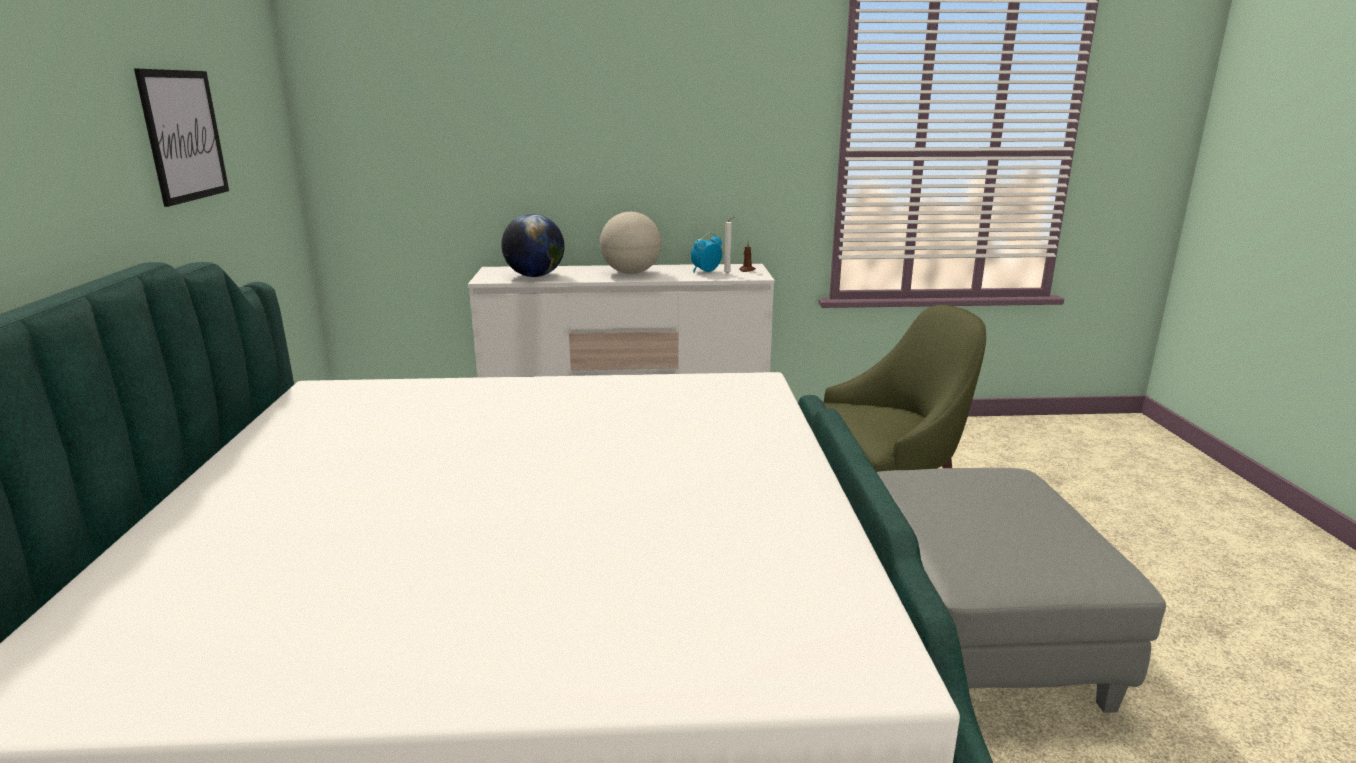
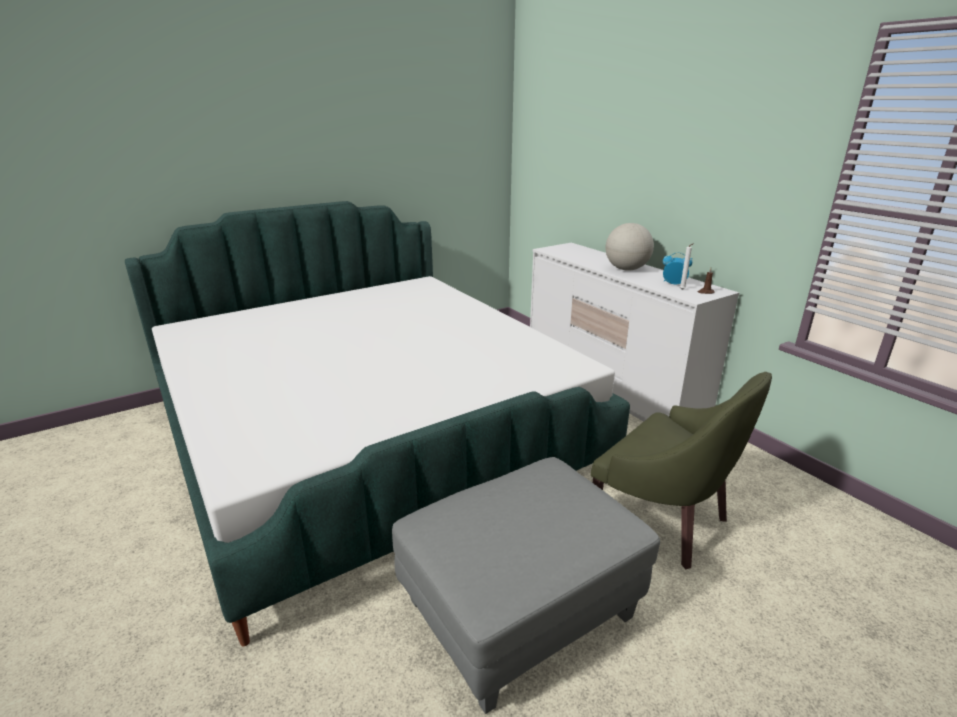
camera: 60 degrees right, 5 degrees up
(184, 135) = (403, 144): picture -> none
(535, 276) = (573, 255): globe -> none

